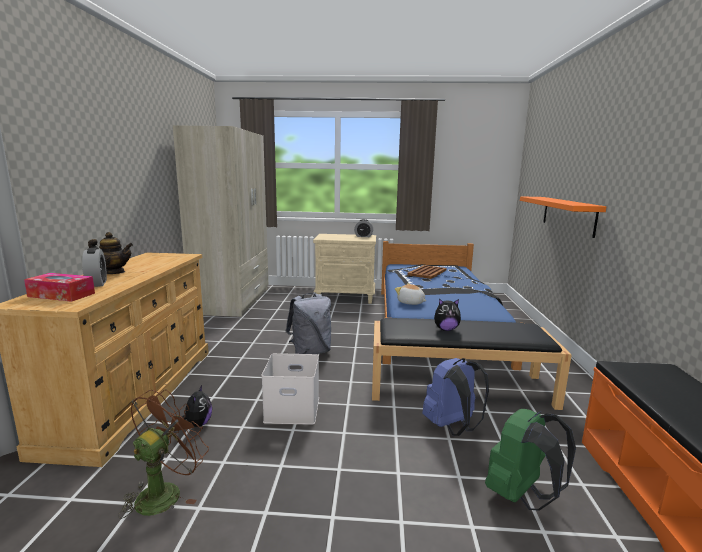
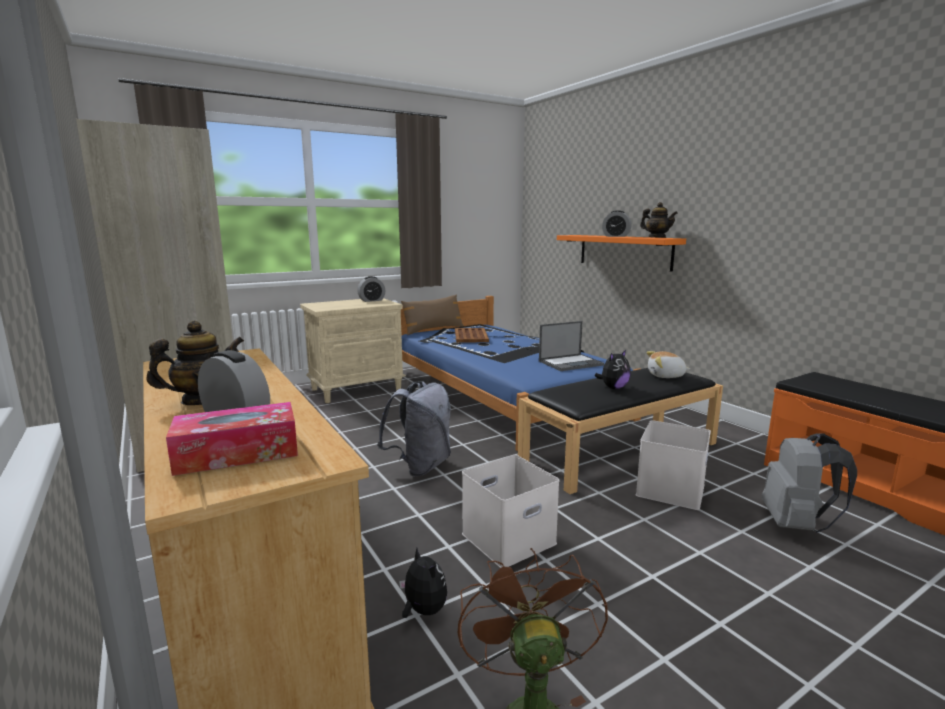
camera: 35 degrees left, 0 degrees up
(410, 303) = (518, 371): plush toy -> plush toy (666, 376)
(414, 264) = (433, 329): none -> brown pillow
(452, 427) = (671, 490): blue backpack -> white storage box
(464, 306) = (571, 363): none -> laptop
(520, 495) = (796, 524): green backpack -> grey backpack
(556, 200) = (616, 236): none -> alarm clock
(580, 203) = (657, 237): none -> teapot

